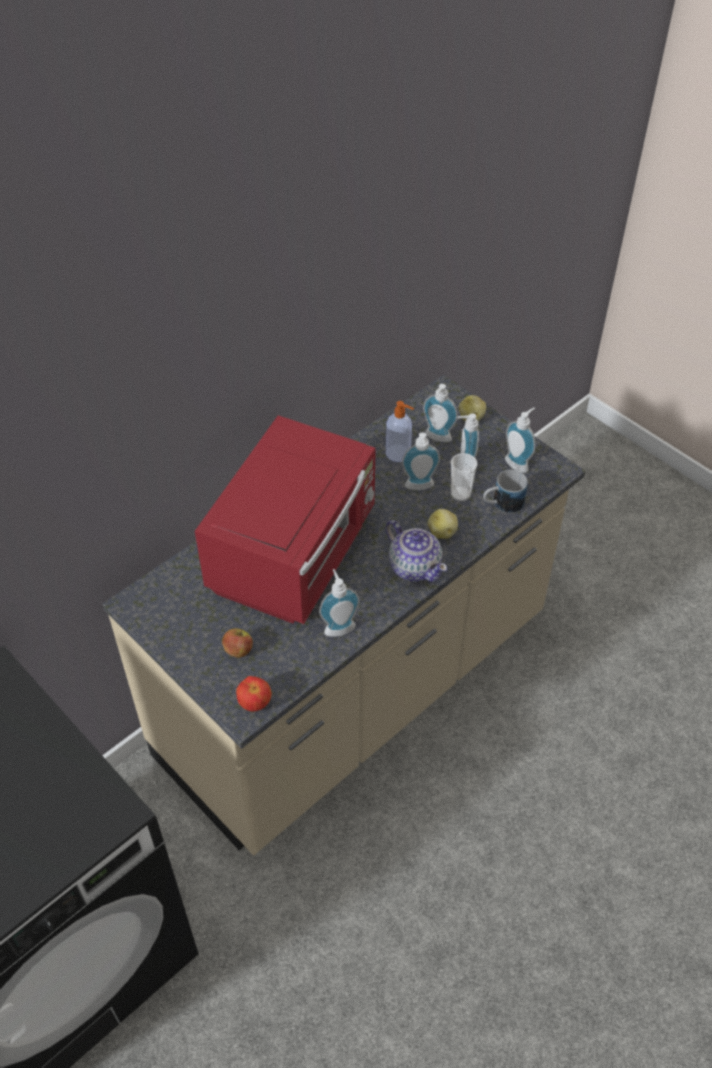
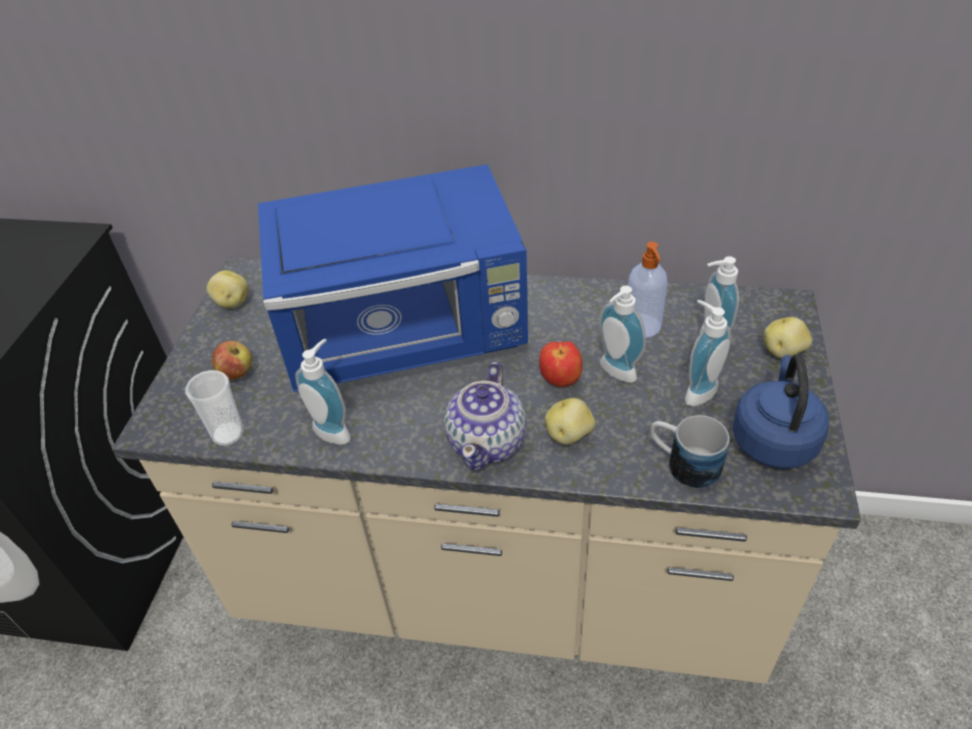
camera: 55 degrees right, 5 degrees down
(160, 623) = (232, 302): none -> potato
(255, 704) = (172, 428): apple -> apple (561, 380)
(295, 554) = (407, 336): red microwave -> blue microwave
(460, 494) = (649, 414): cup -> cup (228, 434)
(518, 463) = (773, 438): soap dispenser -> blue kettle

